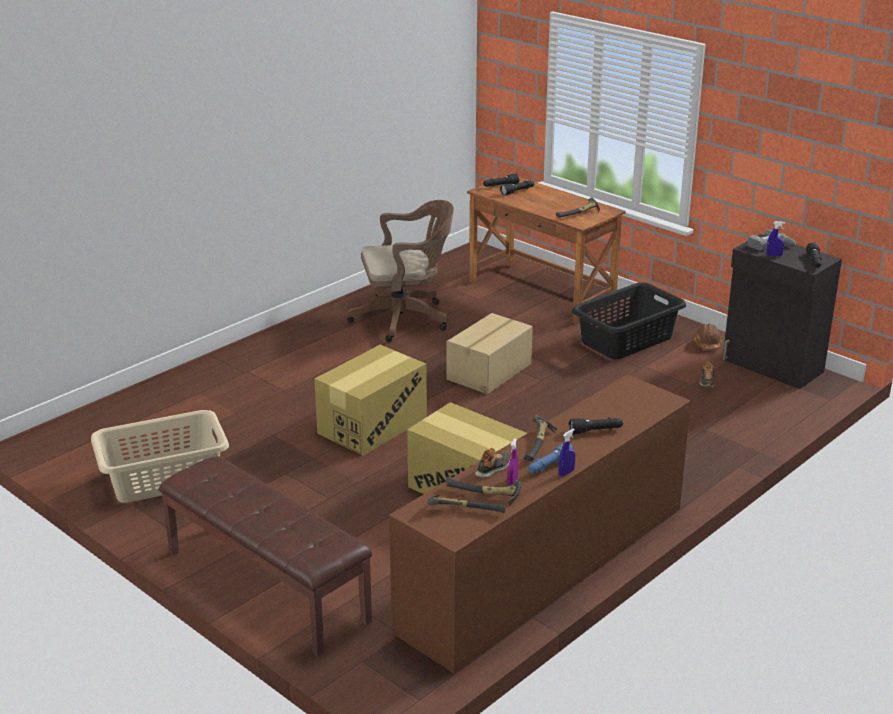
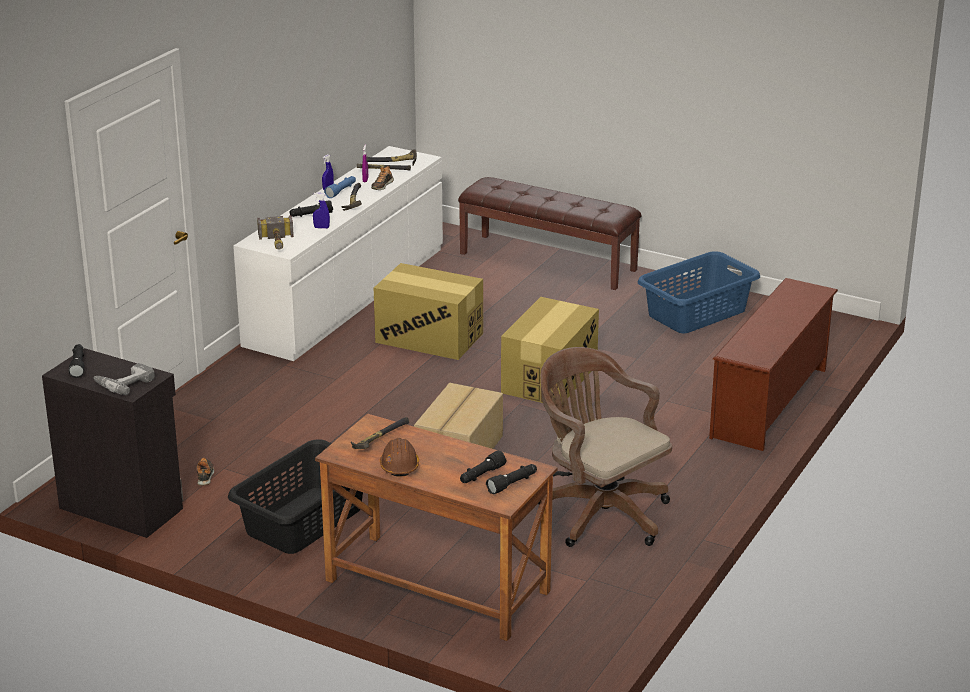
camera: 165 degrees right, 0 degrees up
(163, 478) = (697, 313): beige laundry basket -> blue laundry basket
(198, 376) = (771, 403): none -> brown shoe rack
(405, 319) = (599, 512): brown office chair -> brown office chair turned 75 degrees clockwise
(546, 567) = (346, 296): brown dresser -> white dresser
(640, 395) = (277, 243): none -> hammer
(707, 344) = (199, 529): brown hard hat -> brown hard hat (399, 465)
(774, 255) = (124, 368): blue spray bottle -> blue spray bottle (321, 228)

